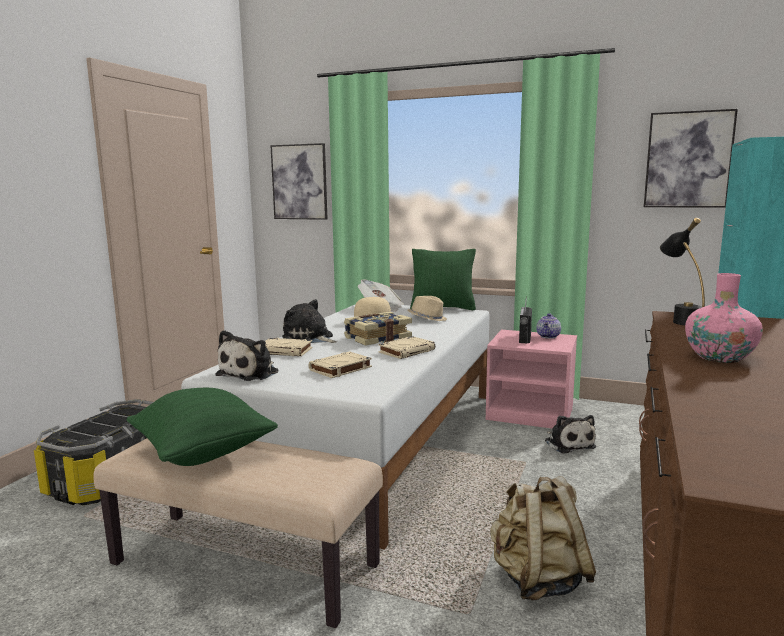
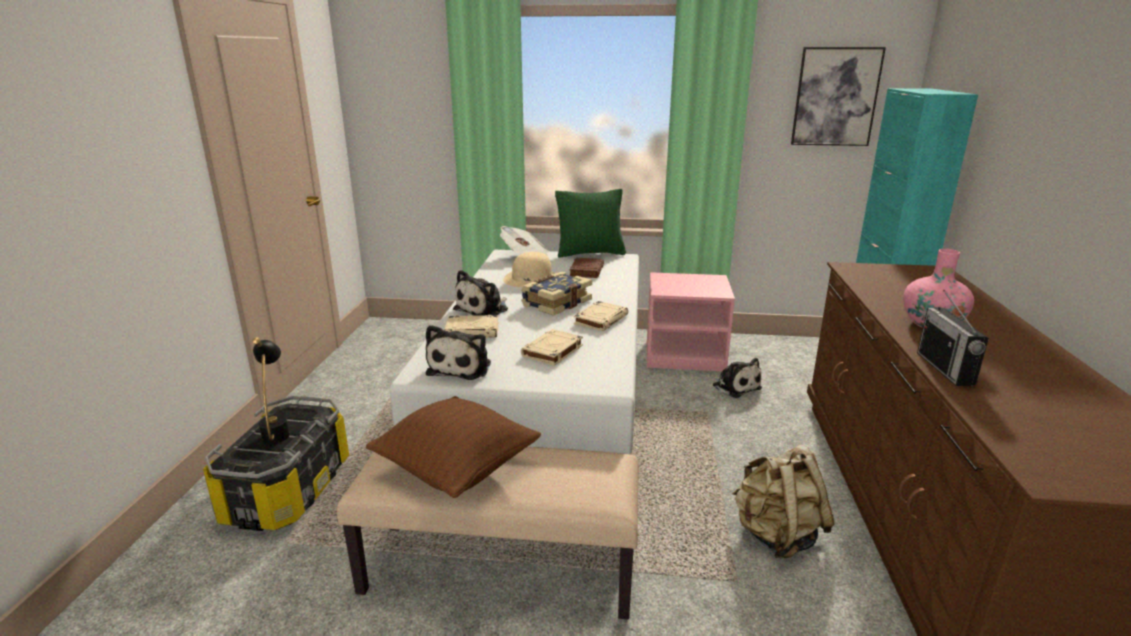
camera: 15 degrees left, 10 degrees up
(203, 453) = (457, 470): green pillow -> brown pillow
(299, 182) = (408, 110): picture -> none
(309, 338) = (483, 309): plush toy -> plush toy turned 75 degrees counterclockwise
(427, 319) = (586, 271): beige hat -> brown book
(525, 338) = (681, 283): radio -> radio (944, 368)
(548, 336) = (702, 279): teapot -> none
(680, 320) = (861, 274): black table lamp -> black table lamp (277, 430)

